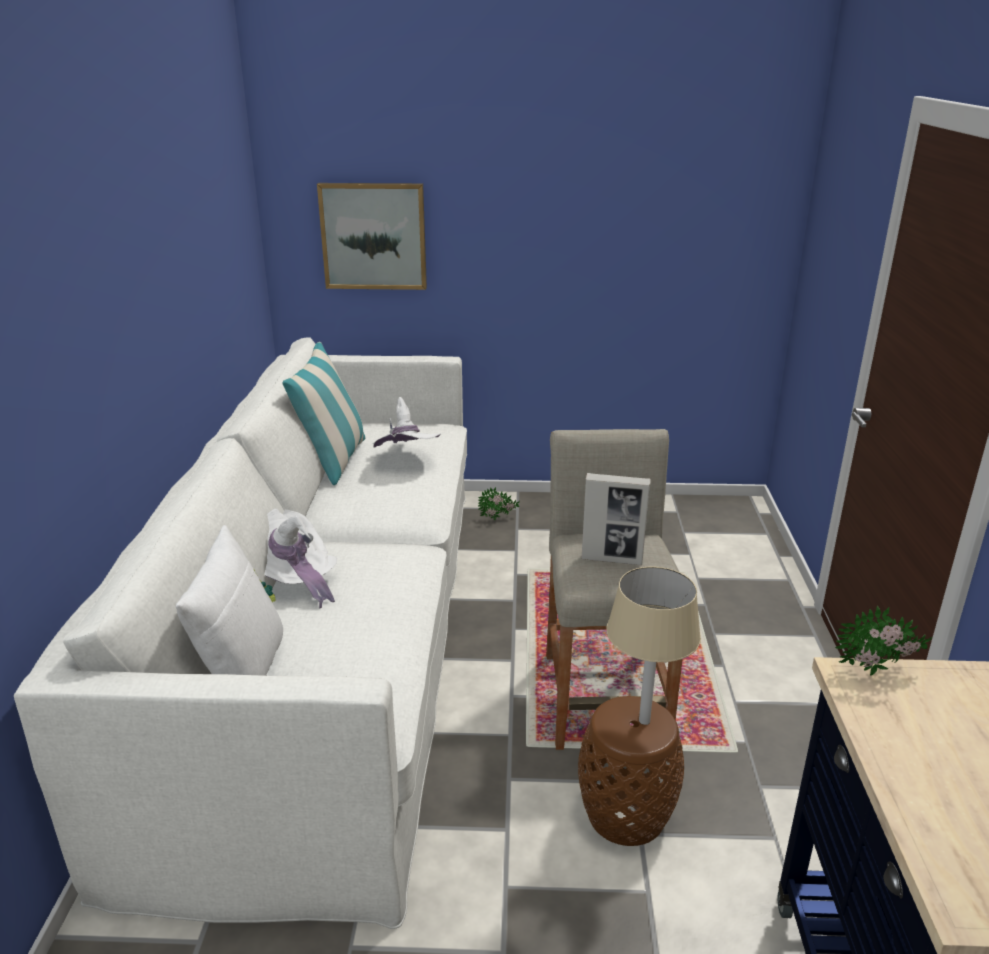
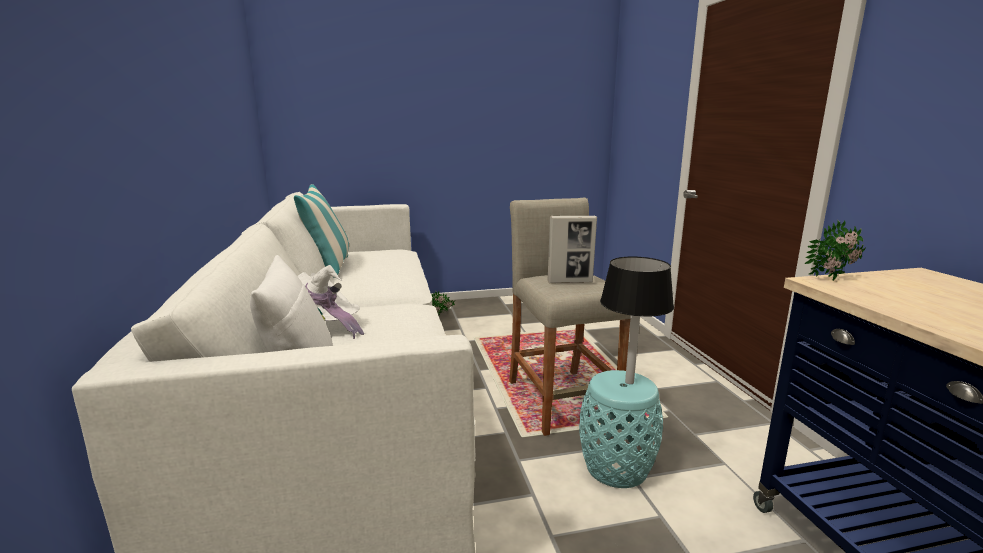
camera: 15 degrees left, 10 degrees down
(374, 236) = (343, 122): picture -> none
(406, 461) = (383, 264): white hat -> none
(626, 816) = (616, 468): brown stool -> turquoise stool
(644, 721) = (629, 382): beige table lamp -> black table lamp

